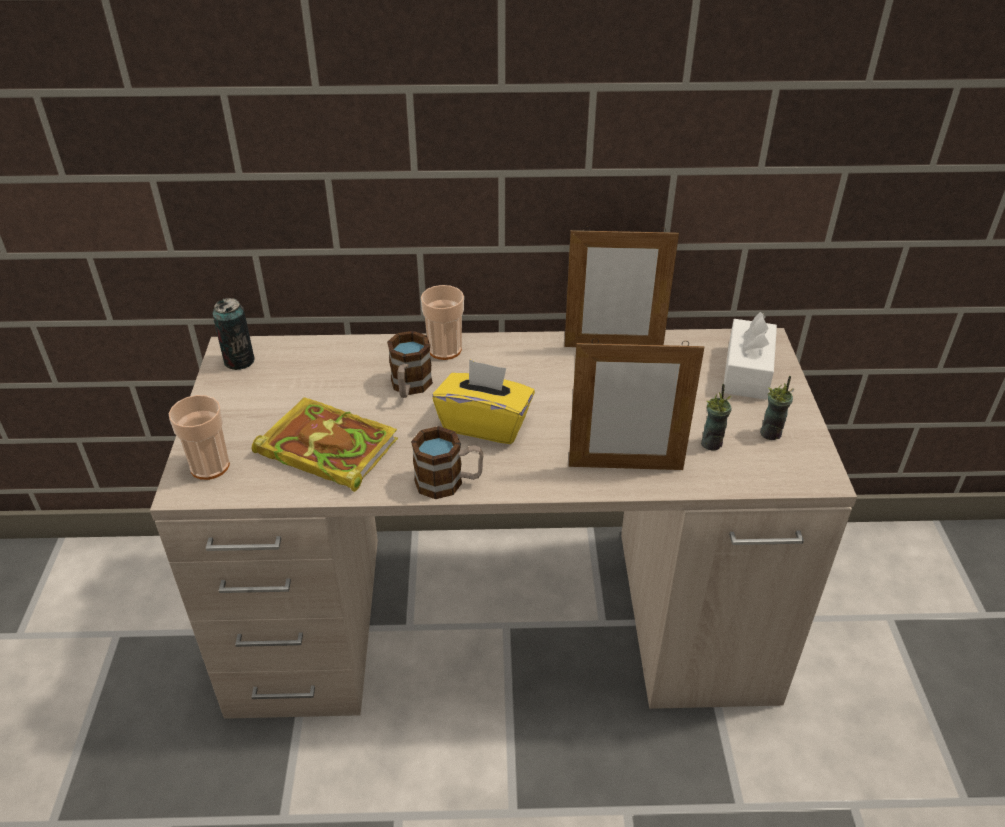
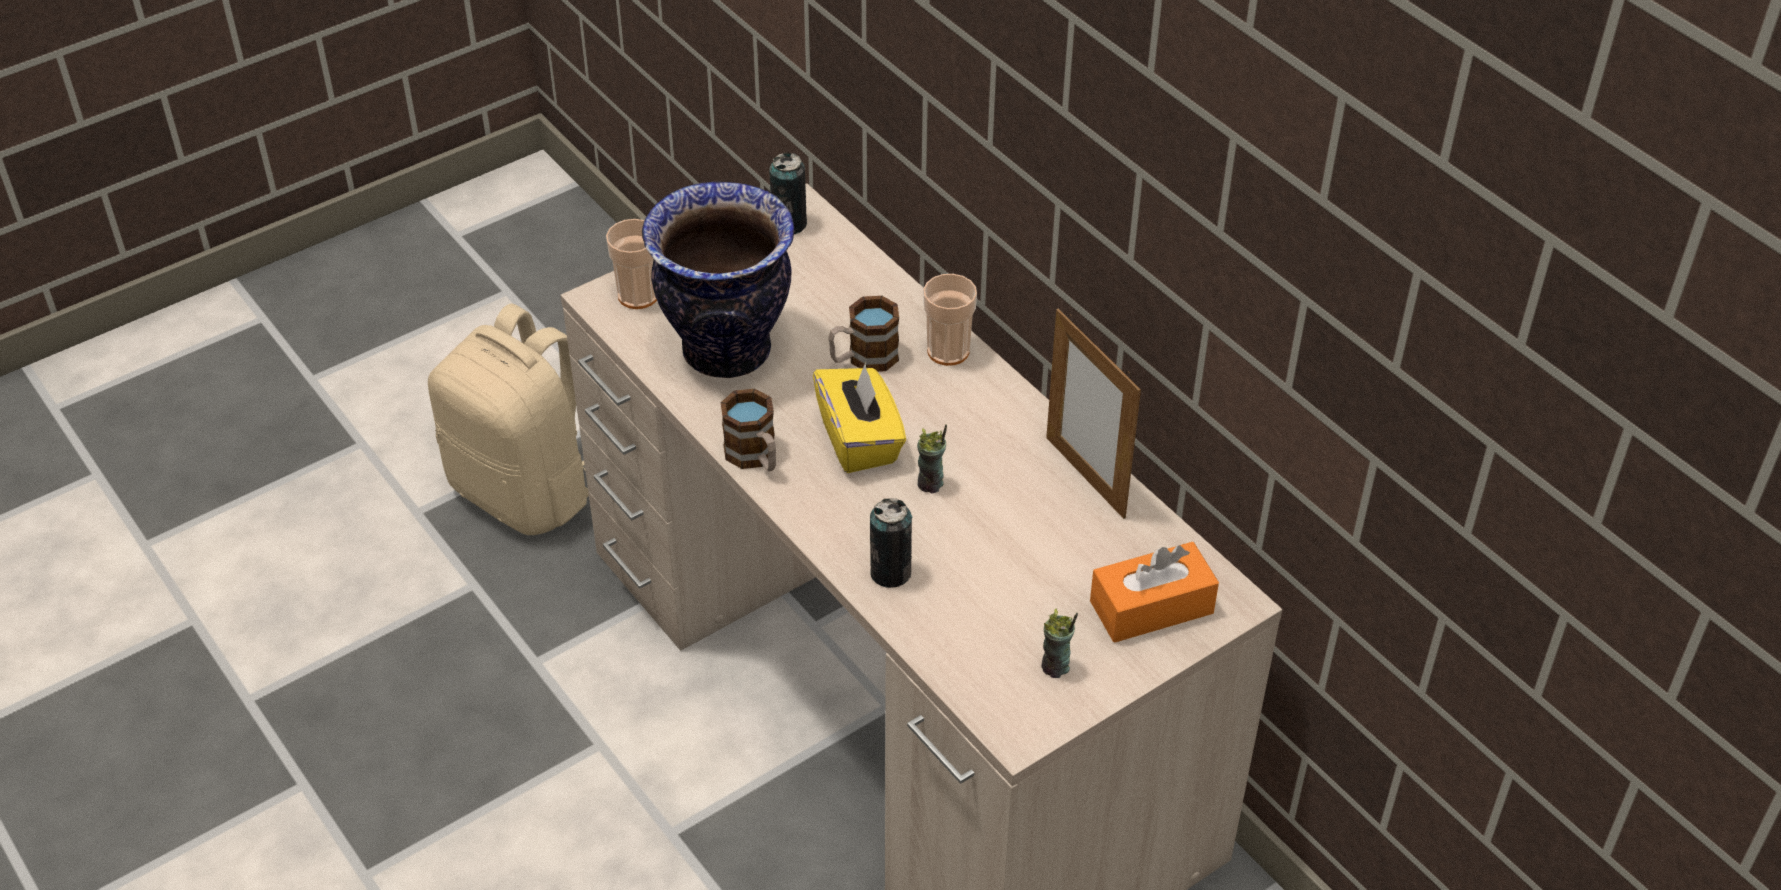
camera: 55 degrees right, 5 degrees up
(119, 732) = (527, 490): none -> beige backpack
(324, 448) = (725, 351): book -> vase
(625, 467) = (890, 572): picture frame -> can
(712, 443) = (992, 624): cup -> cup (930, 484)
(747, 372) = (1151, 607): white tissue box -> orange tissue box

